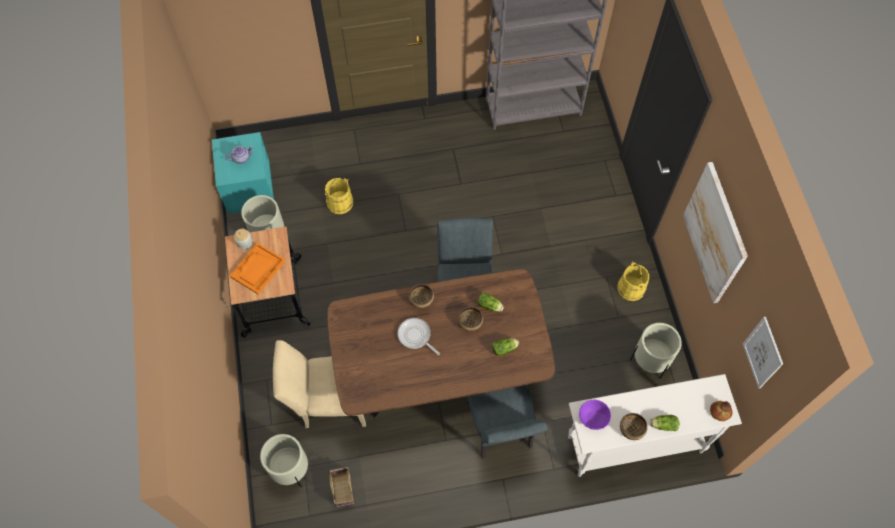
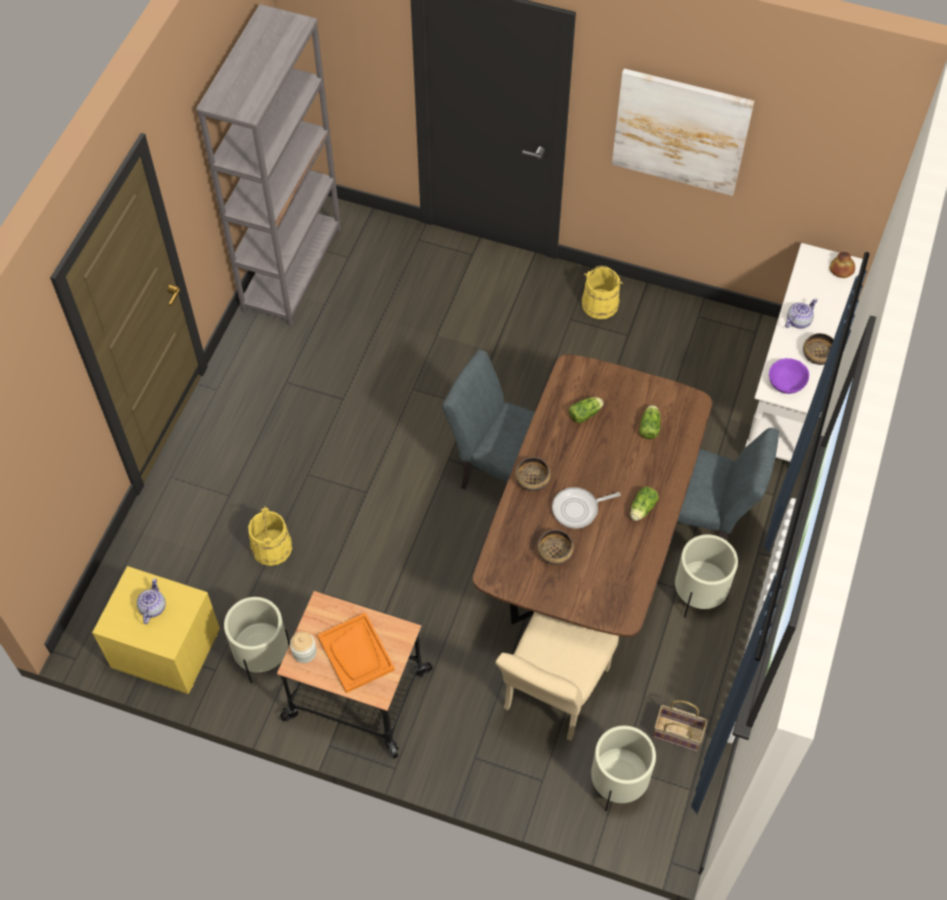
camera: 60 degrees left, 5 degrees down
(248, 187) = (164, 649): turquoise nightstand -> yellow nightstand
(470, 322) = (594, 444): bowl -> bowl (555, 553)
(649, 361) = (699, 335): beige planter -> beige planter (698, 596)
(652, 402) = (798, 321): none -> teapot
(662, 425) = (828, 326): lettuce -> lettuce (641, 509)
(763, 353) = (845, 164): picture -> none

